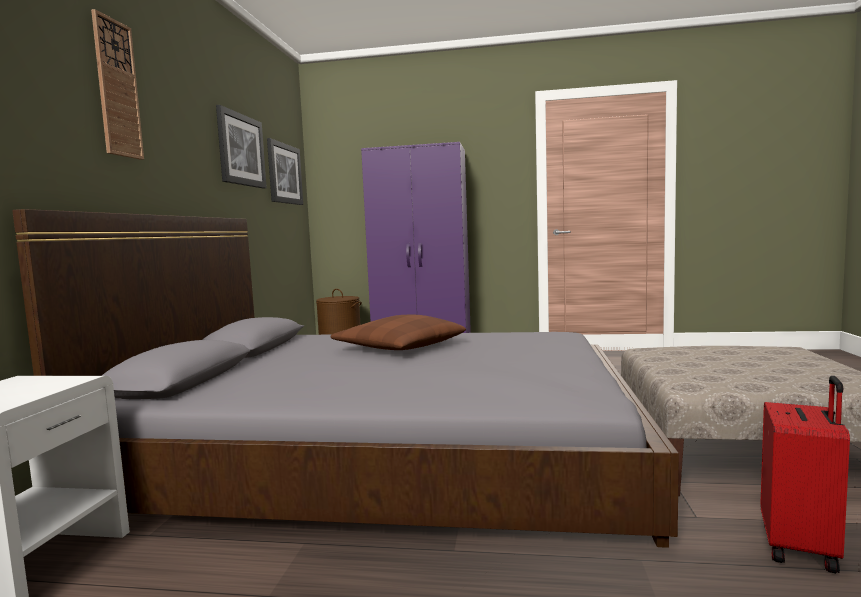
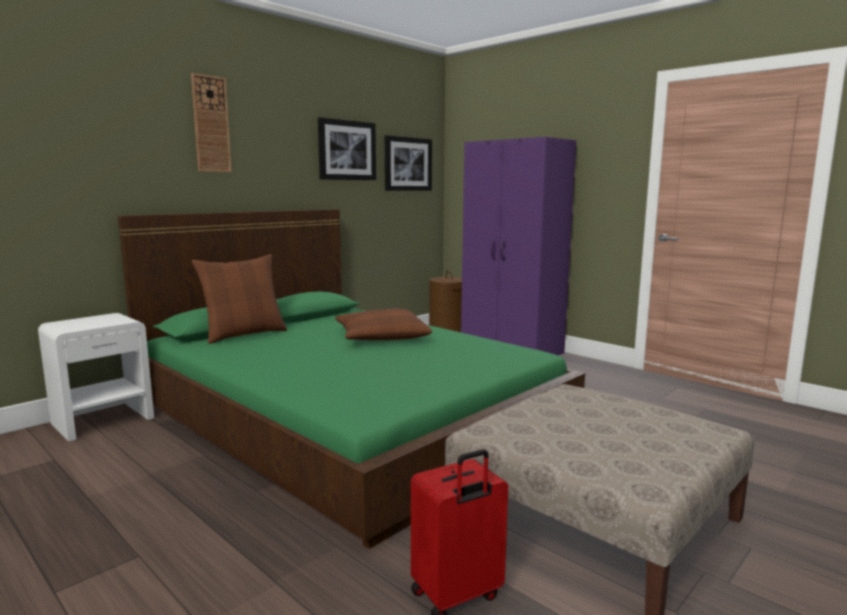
camera: 35 degrees right, 5 degrees up
(230, 376) = (244, 334): none -> brown pillow
(387, 446) = (346, 414): grey bed -> green bed

